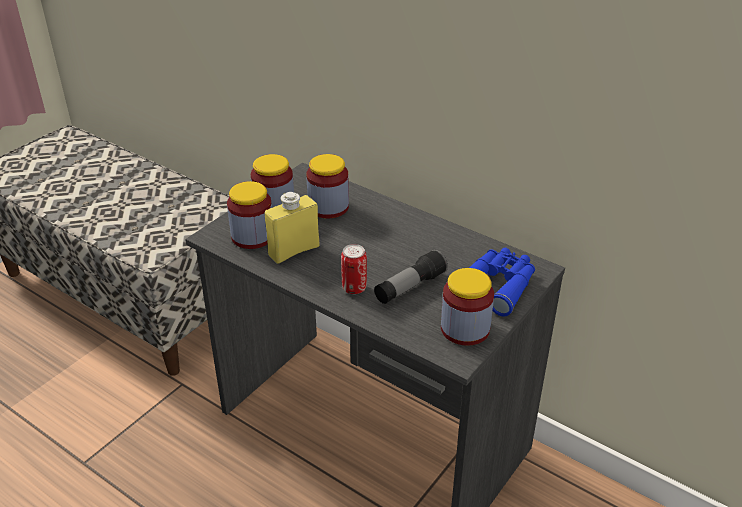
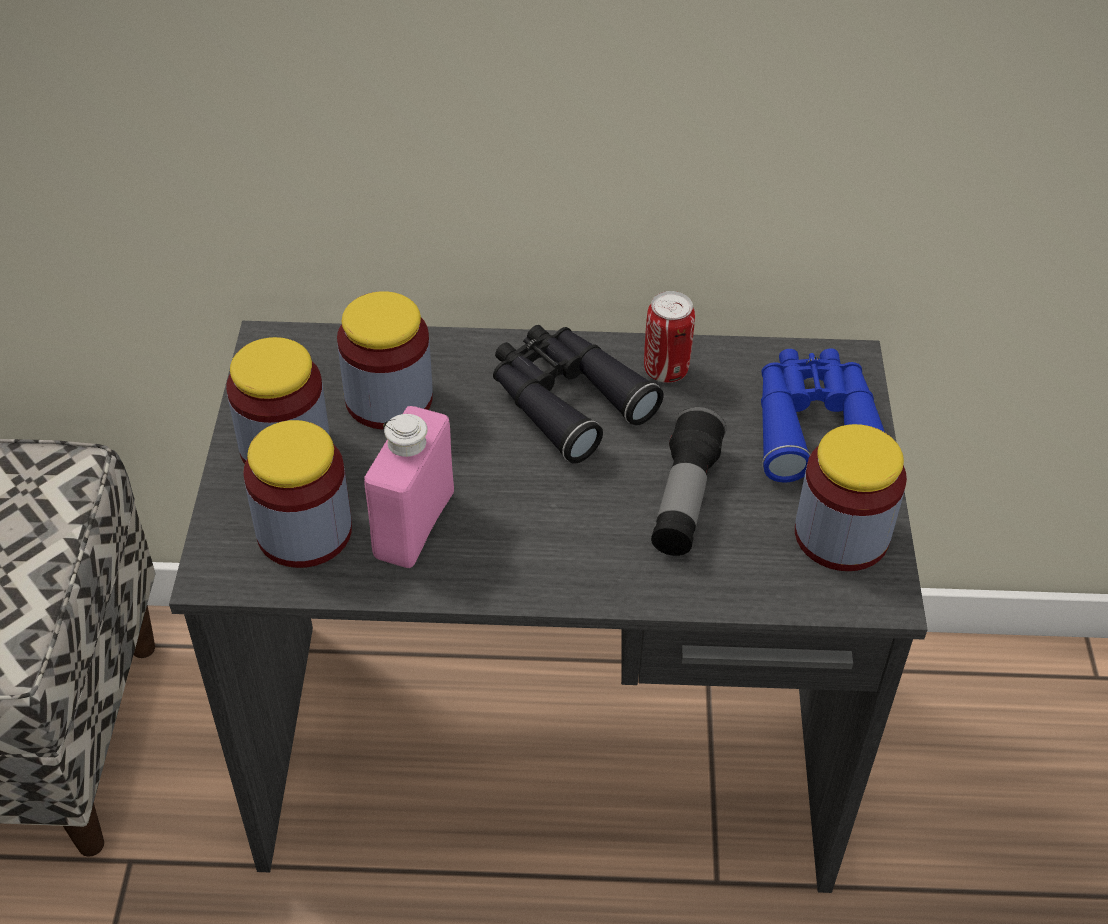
camera: 35 degrees left, 10 degrees up
(294, 251) = (414, 525): yellow bottle -> pink bottle
(354, 288) = (594, 549): can -> can (665, 370)
(398, 234) = (565, 400): none -> black binoculars

